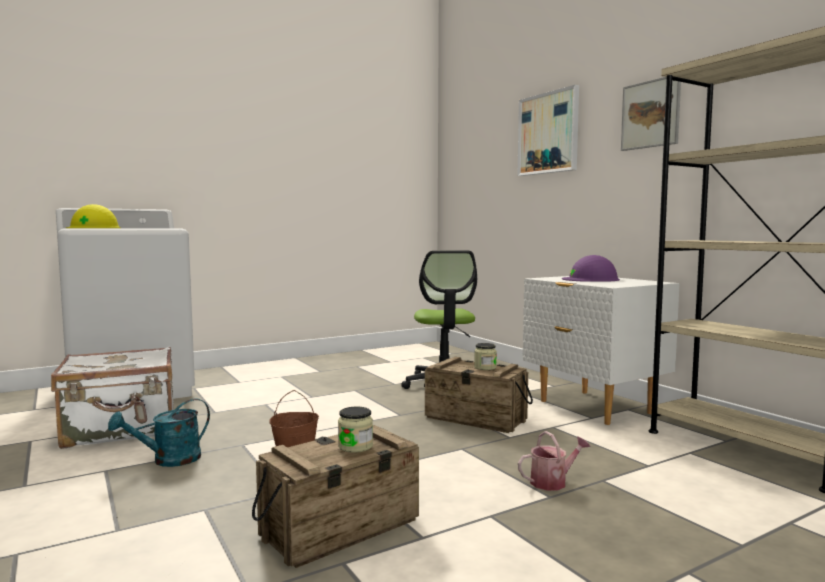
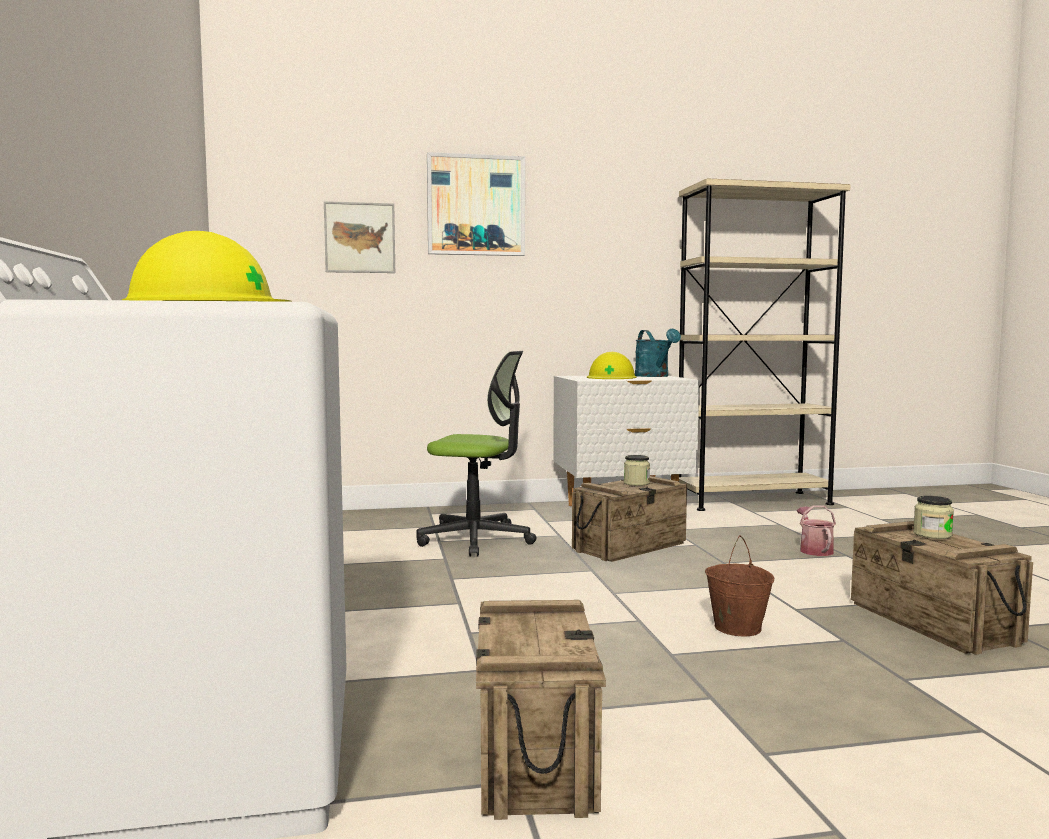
camera: 70 degrees left, 0 degrees up
(121, 430) = (533, 752): white suitcase -> crate
(168, 460) = (728, 703): turquoise watering can -> turquoise watering can (655, 376)
(591, 279) = (611, 377): purple hard hat -> yellow hard hat
(650, 114) = (617, 210): picture -> picture (360, 238)

